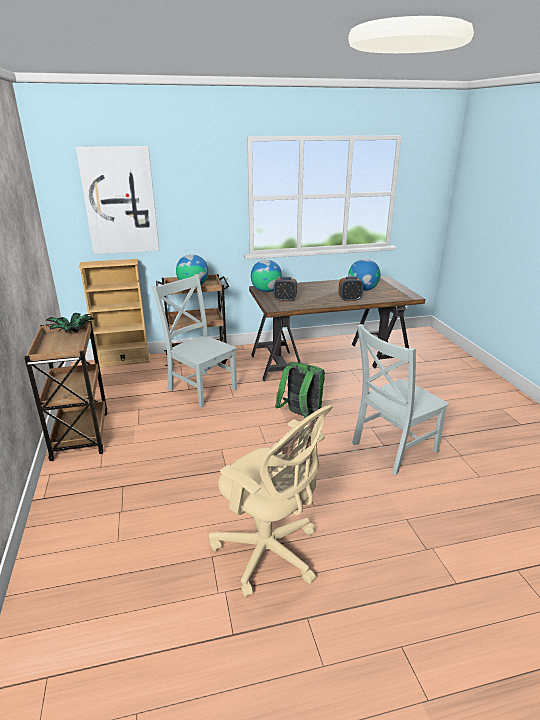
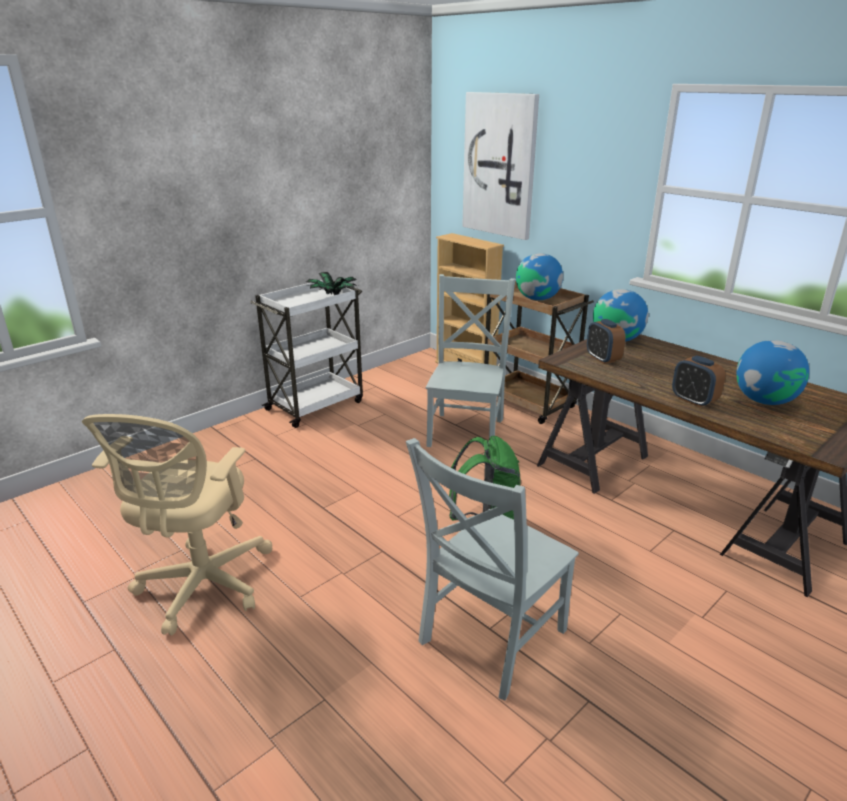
camera: 60 degrees right, 0 degrees up
(81, 434) = (316, 405): brown cart -> white cart
(392, 448) = (489, 639): grey chair -> grey chair turned 75 degrees counterclockwise

